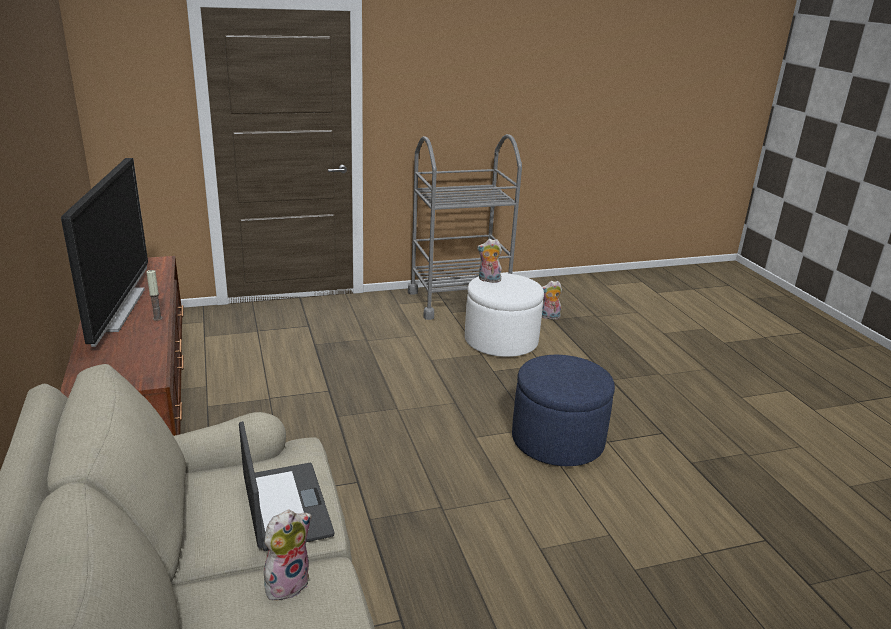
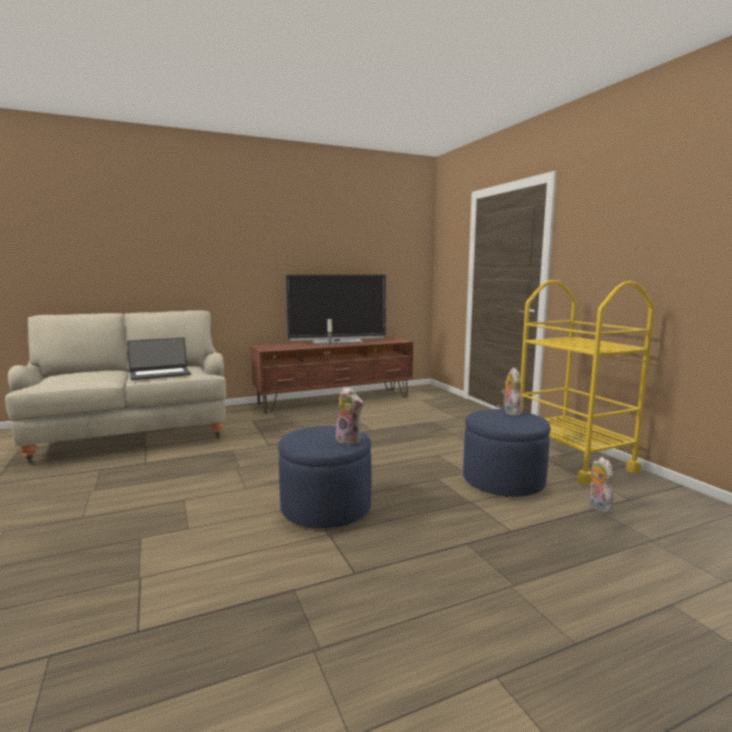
camera: 85 degrees right, 15 degrees down
(287, 582) = (107, 377): plush toy -> plush toy (350, 440)
(458, 301) = (572, 460): grey cart -> yellow cart
(501, 341) = (503, 481): white ottoman -> blue ottoman

